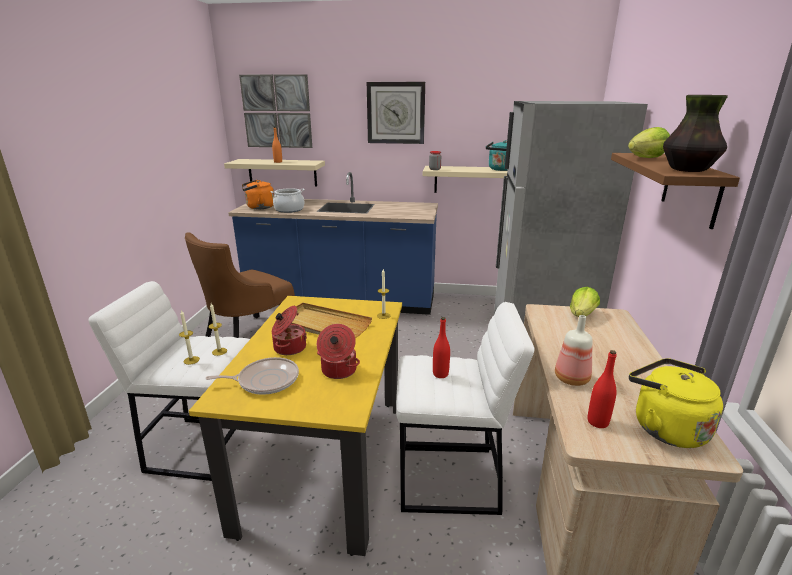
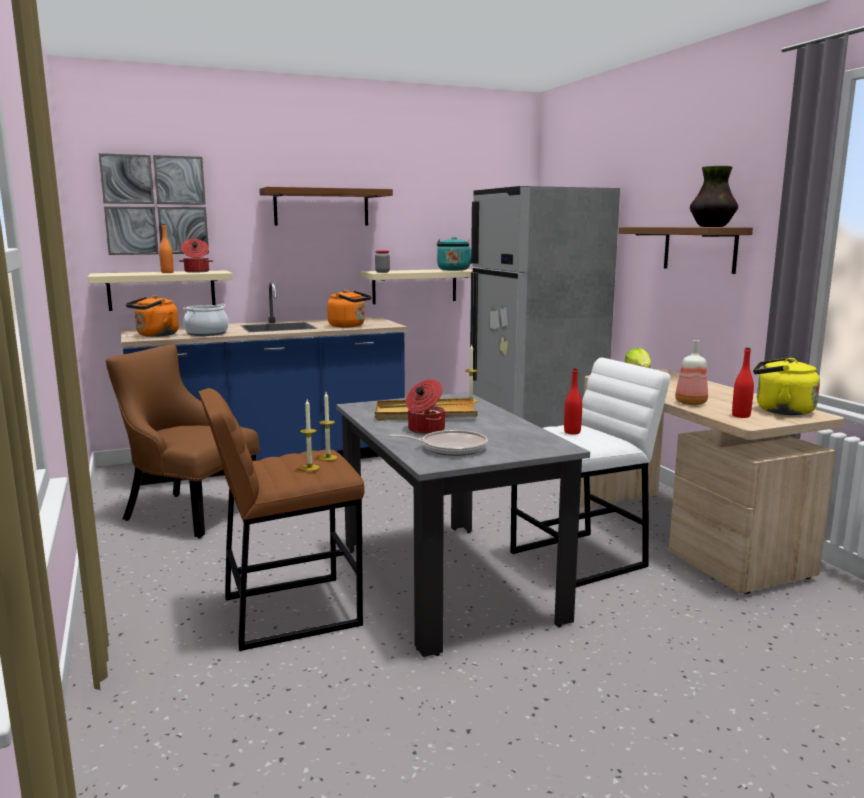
camera: 30 degrees left, 10 degrees down
(202, 448) = (287, 612): white stool -> brown stool
(249, 336) = (191, 514): brown chair -> brown chair turned 105 degrees clockwise
(265, 380) = (450, 448): frying pan -> frying pan turned 45 degrees clockwise
(326, 461) = (447, 581): yellow dining table -> grey dining table
(338, 371) = (503, 432): cooking pot -> cooking pot (196, 271)
(393, 213) = (349, 326): none -> orange kettle
(396, 113) = (321, 207): wall clock -> brown shelf
(646, 158) = (659, 226): lettuce -> none

